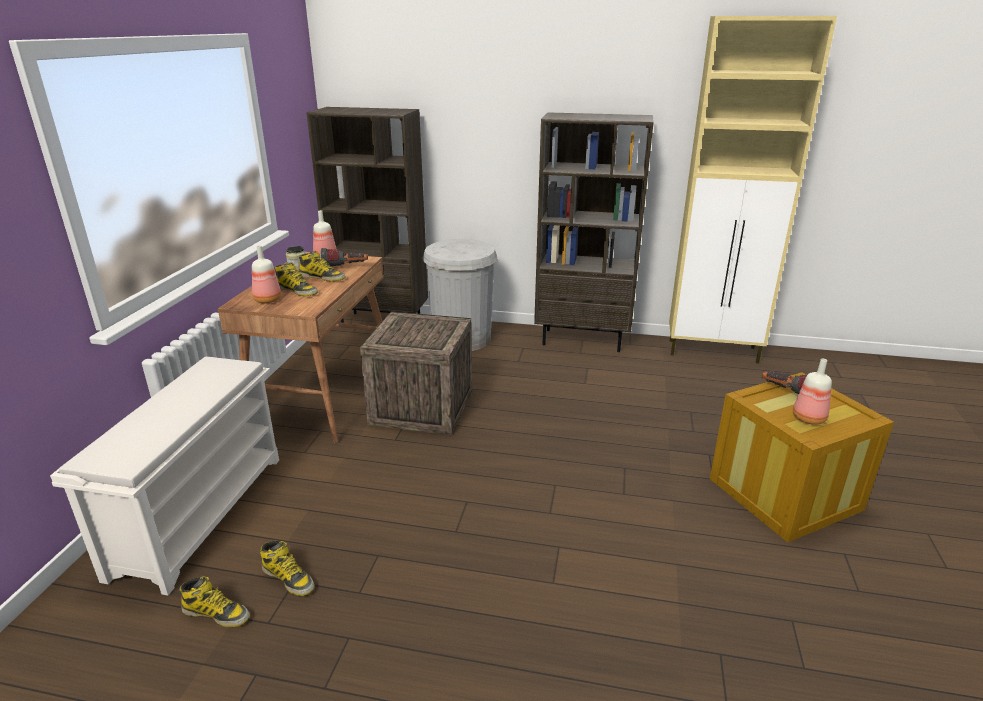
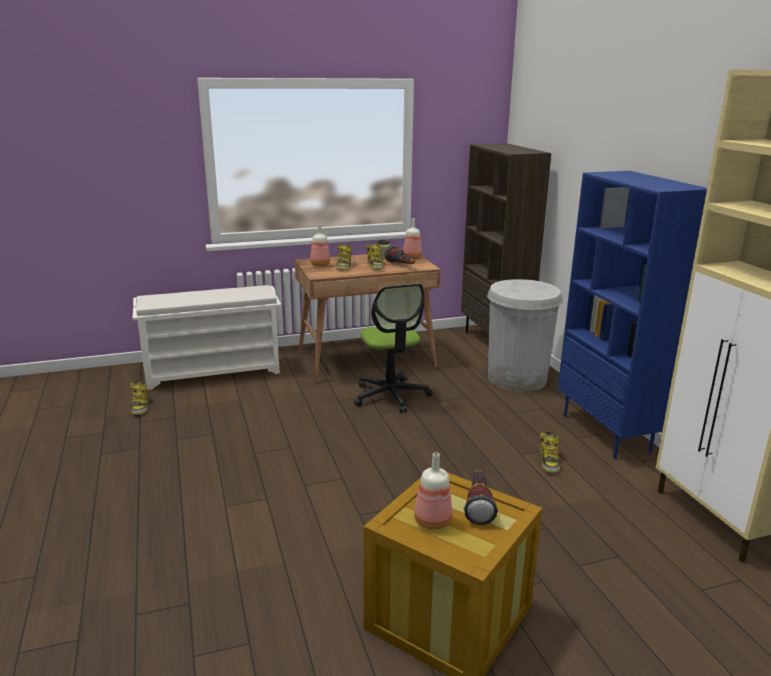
camera: 60 degrees right, 5 degrees down
(288, 578) = (176, 415): boot -> boot (549, 461)
(422, 407) = (391, 395): crate -> office chair
(583, 340) = (607, 433): brown bookcase -> blue bookcase

